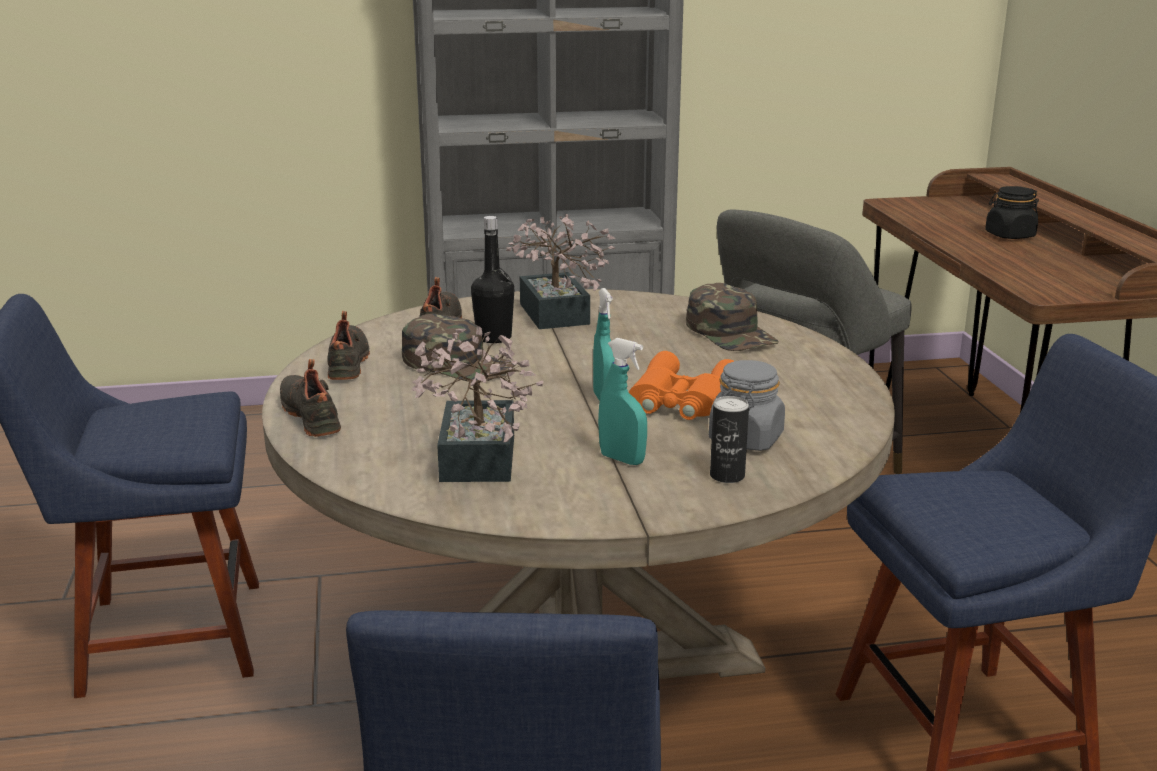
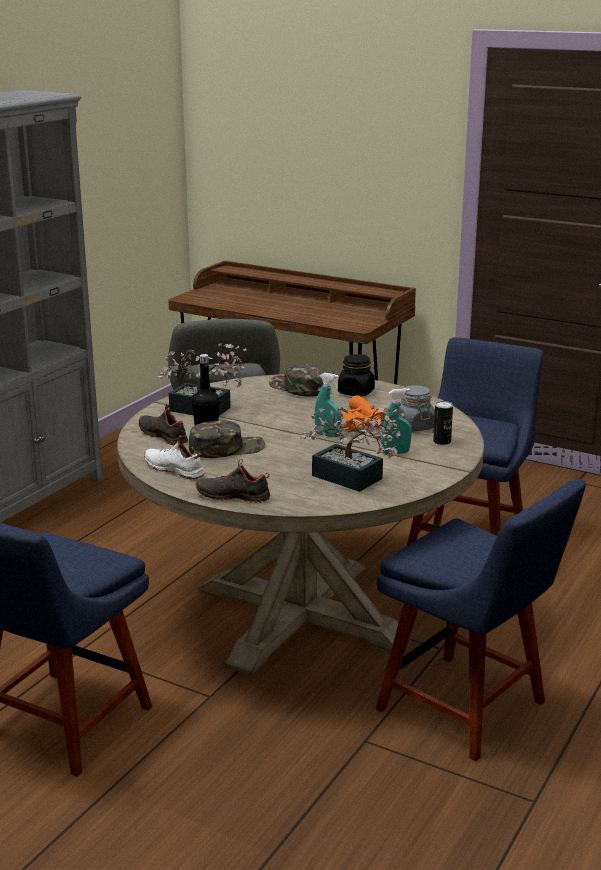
camera: 50 degrees left, 0 degrees up
(349, 362) = (175, 469): black shoe -> white shoe
(731, 332) = (298, 387): green cap -> green cap turned 150 degrees counterclockwise
(1009, 235) = (281, 301): black jar -> black jar (356, 392)

